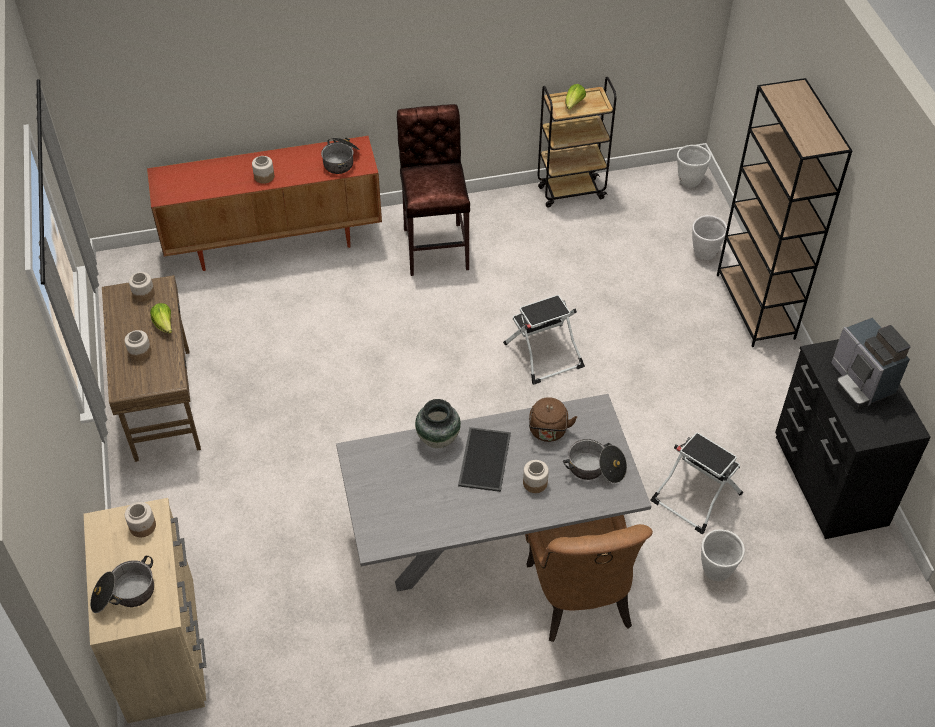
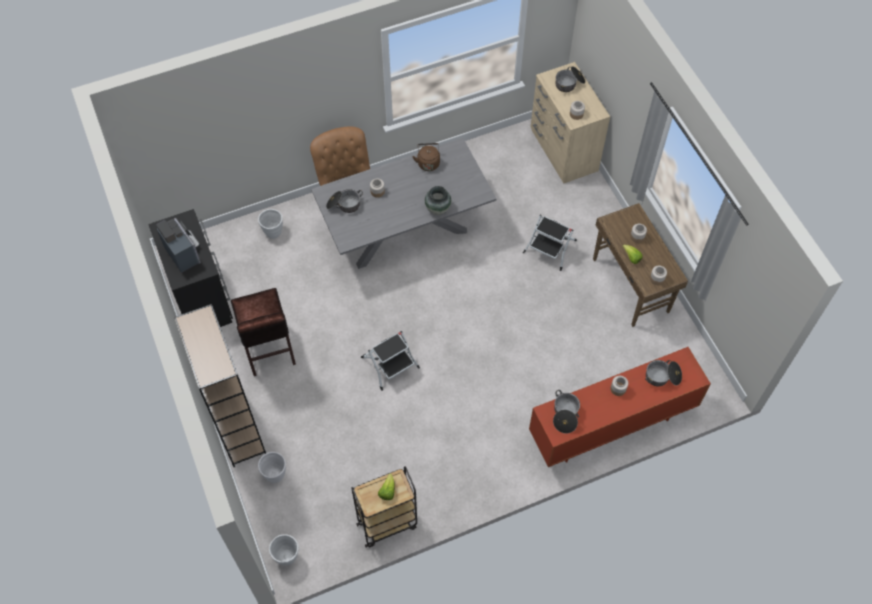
camera: 170 degrees right, 10 degrees up
(202, 181) = (662, 377): none -> cooking pot
(436, 245) = (487, 449): brown stool -> brown stool (269, 352)
(483, 458) = (409, 201): tray -> none
(548, 432) = (374, 223): brown kettle -> brown kettle (428, 162)
(696, 494) = (284, 277): step ladder -> step ladder (550, 247)

